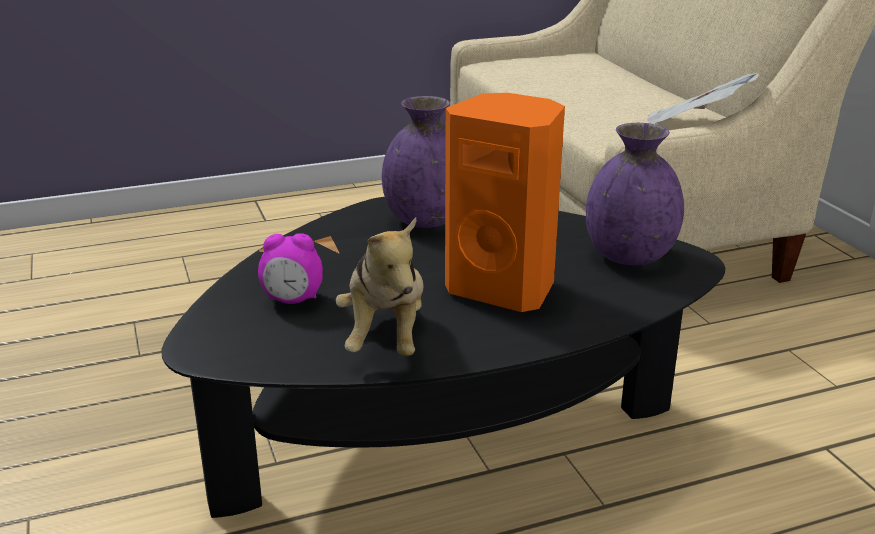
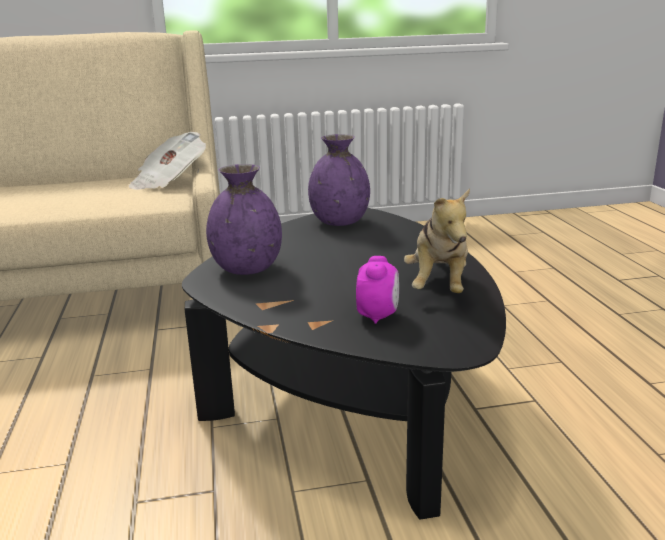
camera: 80 degrees left, 5 degrees down
(386, 336) = (439, 286): plush toy -> plush toy turned 90 degrees clockwise
(503, 288) = (375, 253): orange speaker -> none

